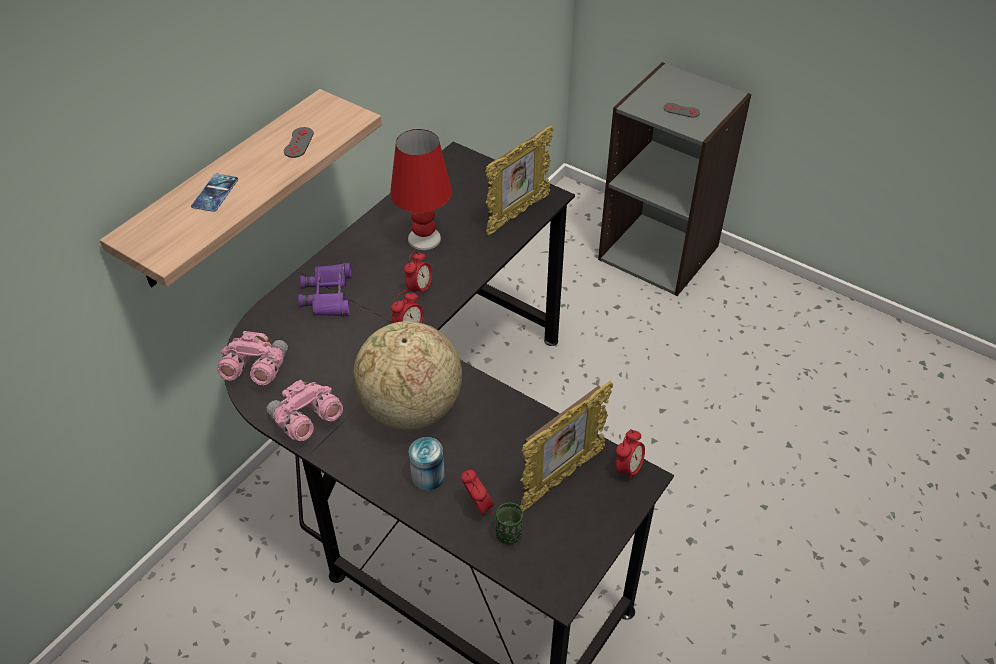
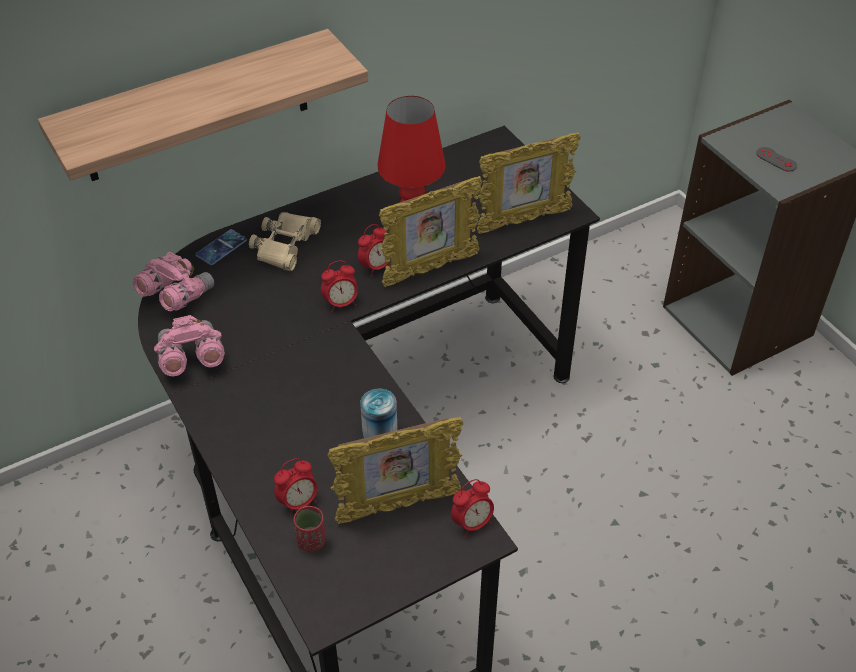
camera: 25 degrees right, 0 degrees up
(215, 193) = (163, 104): phone -> phone (221, 247)
(298, 142) = (270, 76): grey game controller -> none
(329, 295) = (285, 245): purple binoculars -> beige binoculars
(410, 408) = (294, 382): globe -> none
(428, 476) = (269, 454): can -> can (380, 432)
(466, 276) = (430, 269): none -> picture frame
(478, 507) = (298, 502): alarm clock -> alarm clock turned 60 degrees clockwise
(509, 534) = (311, 541): green cup -> red cup

